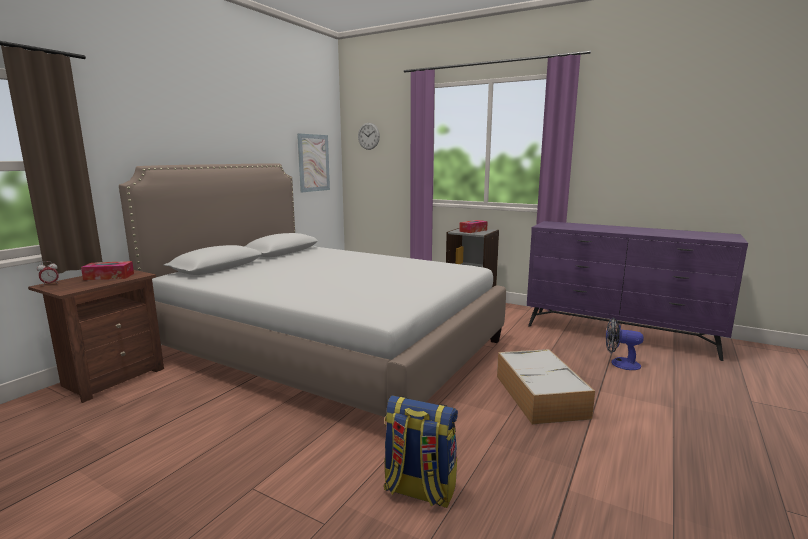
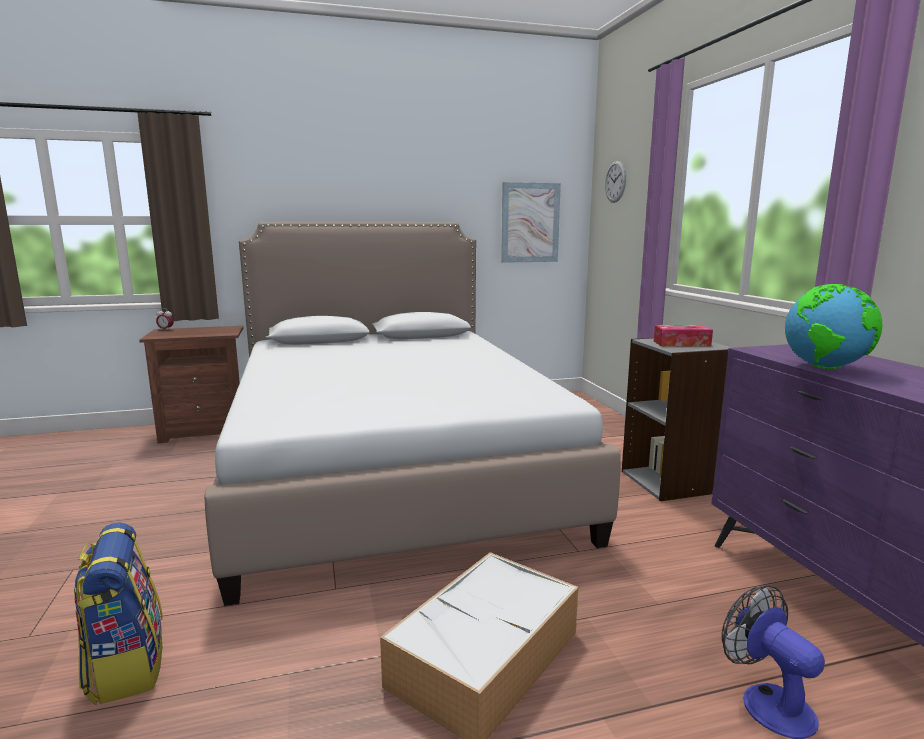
camera: 45 degrees right, 0 degrees up
(109, 276) = (208, 331): tissue box -> none
(582, 229) = (825, 368): none -> globe

